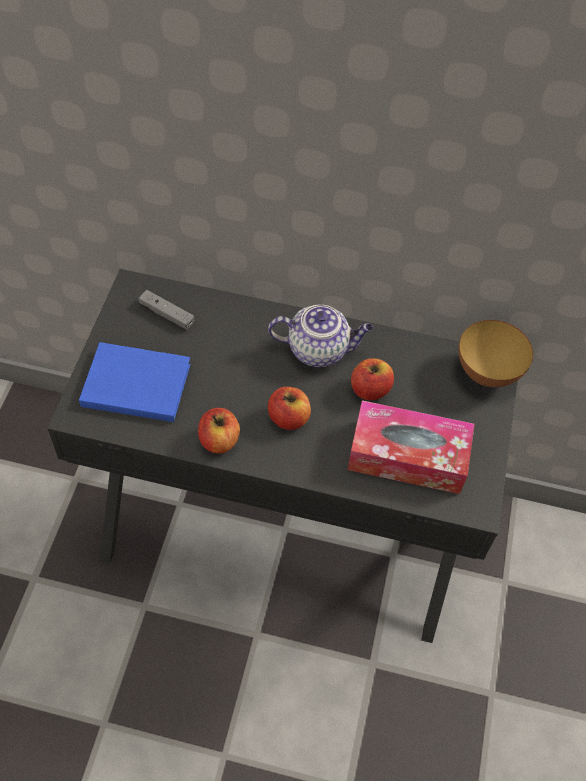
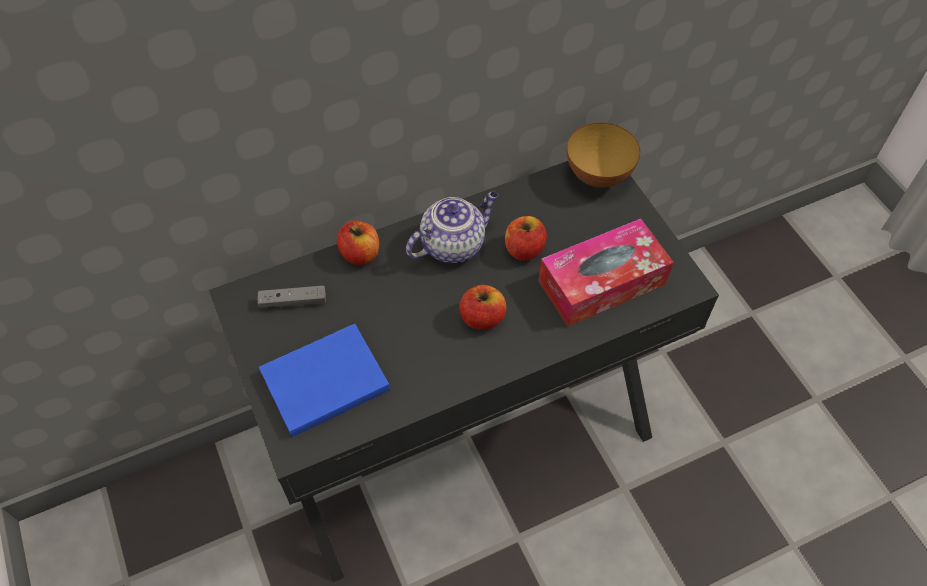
camera: 35 degrees left, 0 degrees up
(219, 440) = (443, 377): apple -> apple (360, 254)

